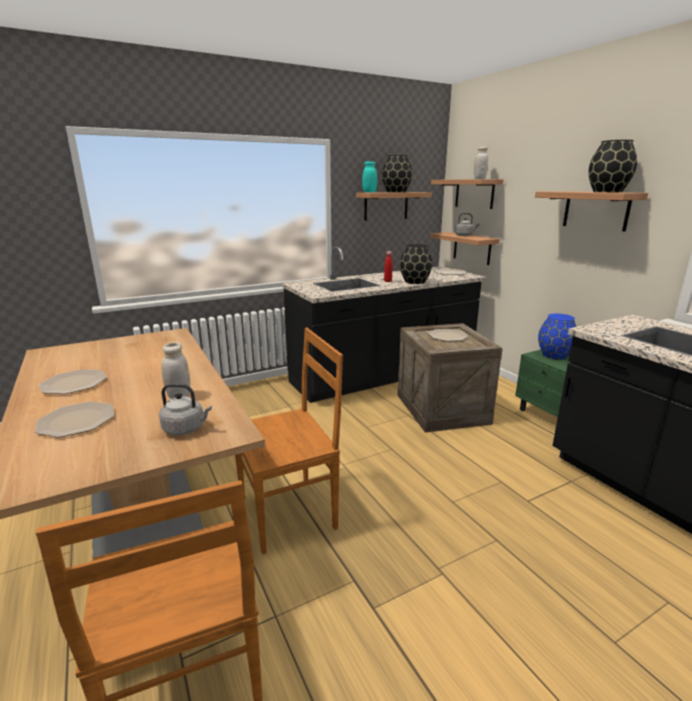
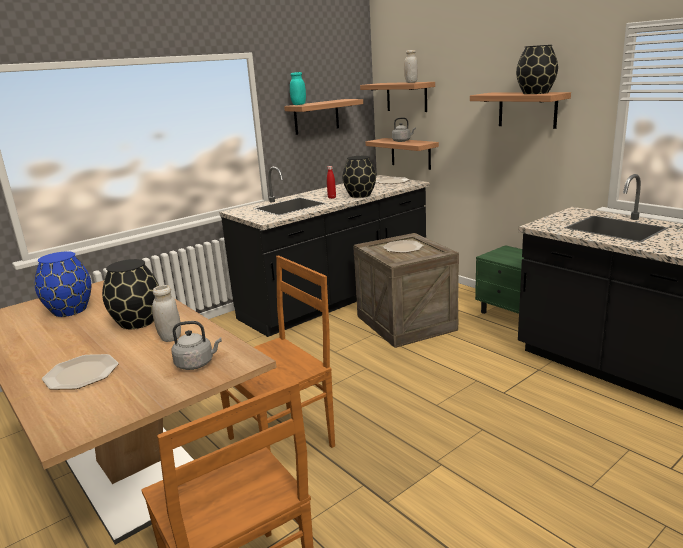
camera: 10 degrees left, 0 degrees up
(73, 383) = (49, 342): plate -> none
(396, 192) = (326, 102): black vase -> black vase (137, 322)
(555, 355) = (507, 254): blue vase -> blue vase (70, 310)

